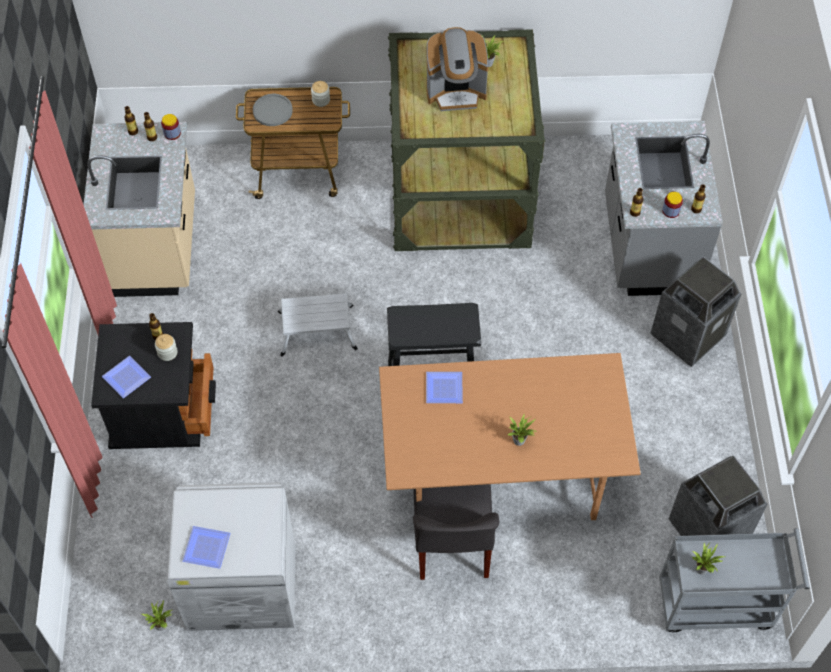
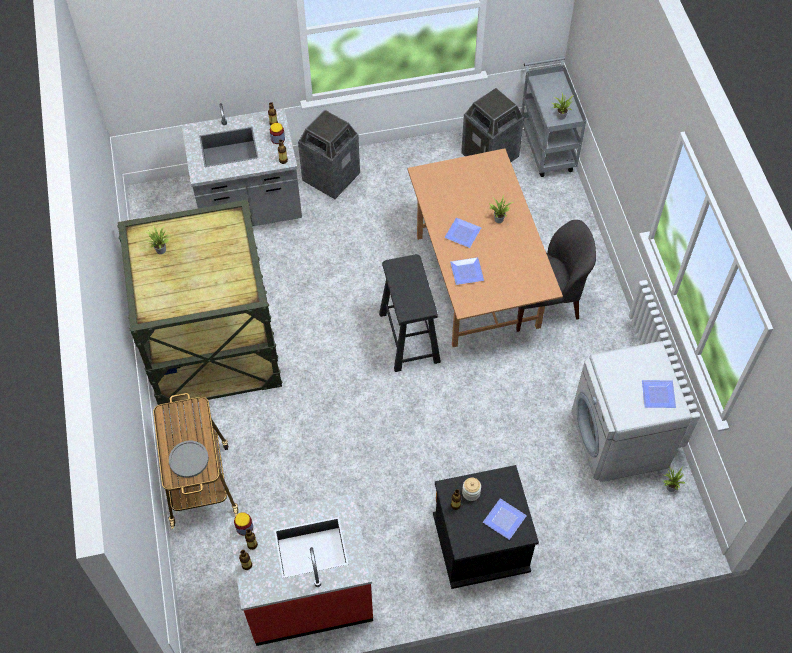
camera: 100 degrees left, 0 degrees up
(155, 246) = (307, 592): beige counter -> red counter
(316, 330) = (375, 431): white step ladder -> none
(321, 100) = (171, 420): jar -> none
(456, 91) = (198, 269): coffee machine -> none
(504, 397) = (464, 233): none -> plate

